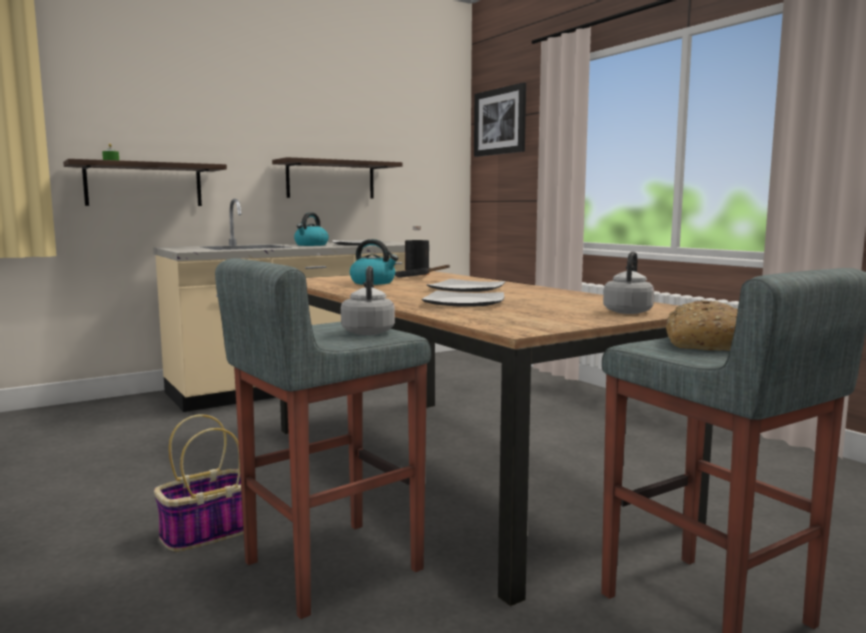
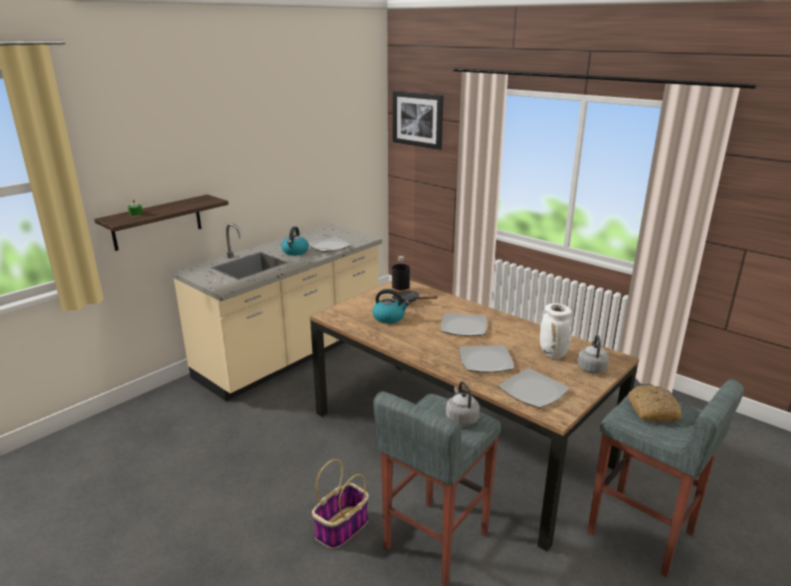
camera: 15 degrees left, 15 degrees up
(331, 180) = (292, 183): shelf -> none
(506, 318) = (533, 391): none -> plate
(576, 304) = (553, 355): none -> white vase

